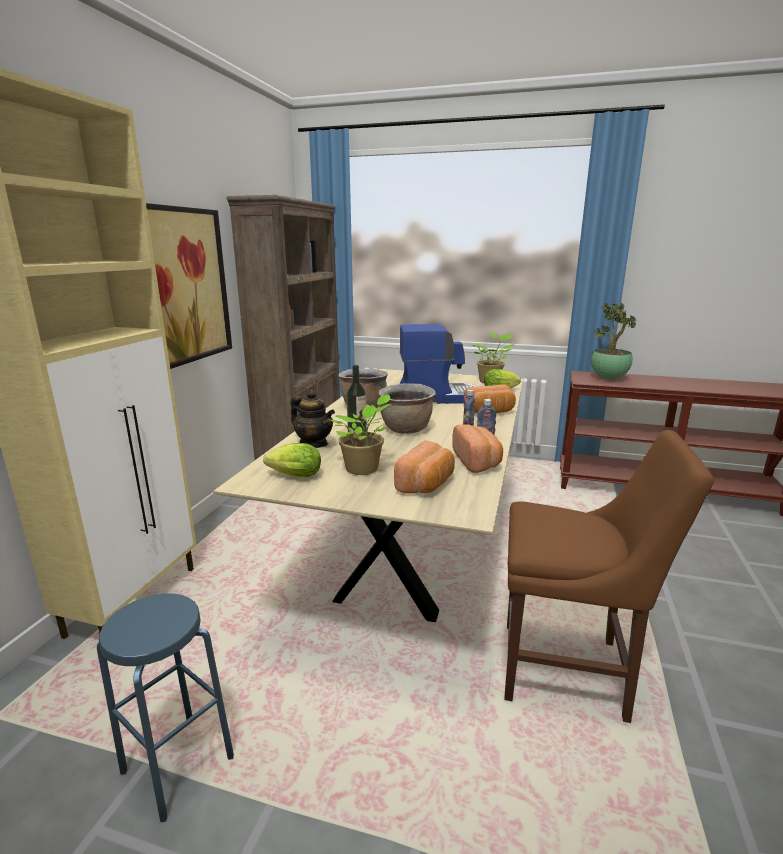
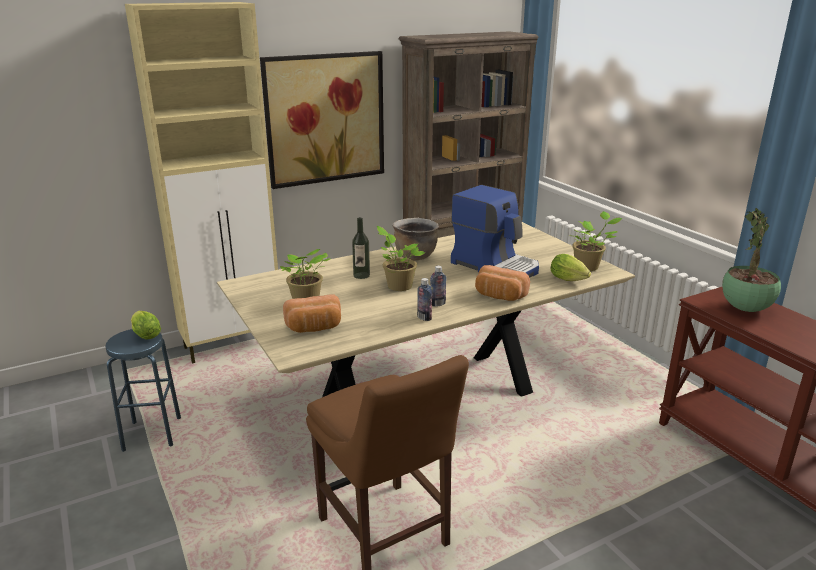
camera: 45 degrees right, 5 degrees up
(292, 476) = (264, 289): lettuce -> lettuce (145, 334)
(314, 444) = (320, 273): teapot -> none
(406, 430) = (398, 286): brown cooking pot -> potted plant
(477, 462) = (380, 328): bread -> none

